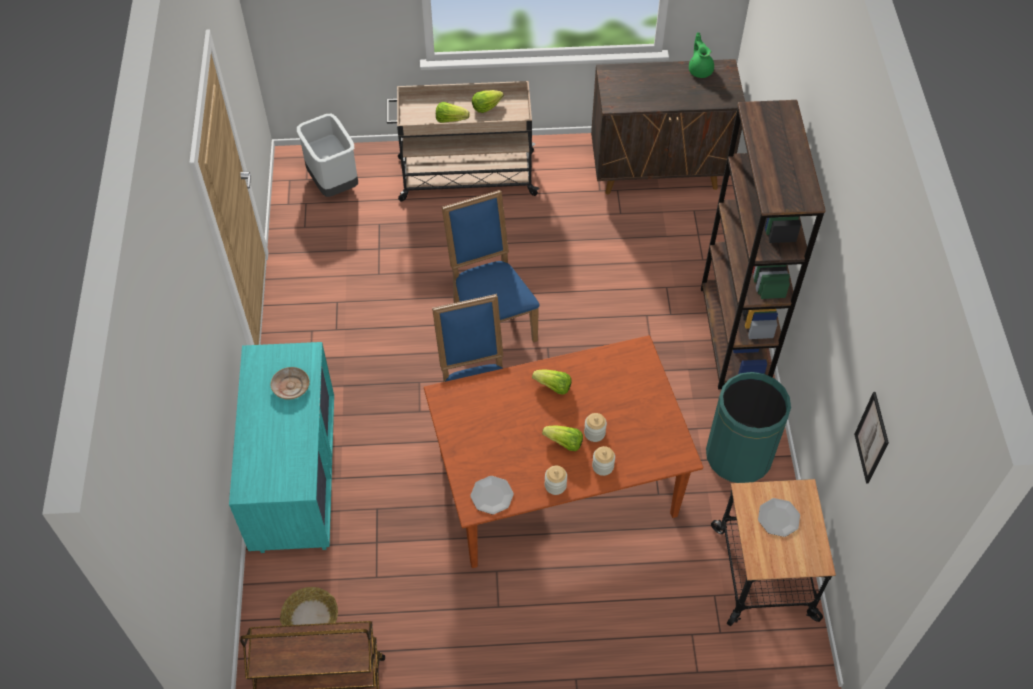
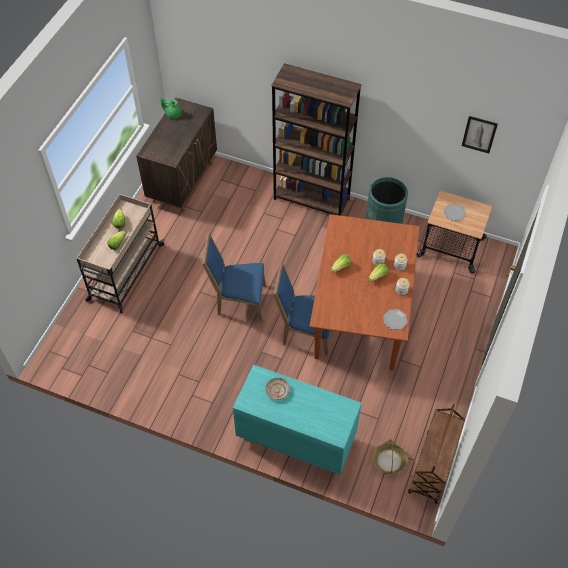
camera: 65 degrees left, 0 degrees up
(332, 183) = (81, 344): grey trash can -> none

